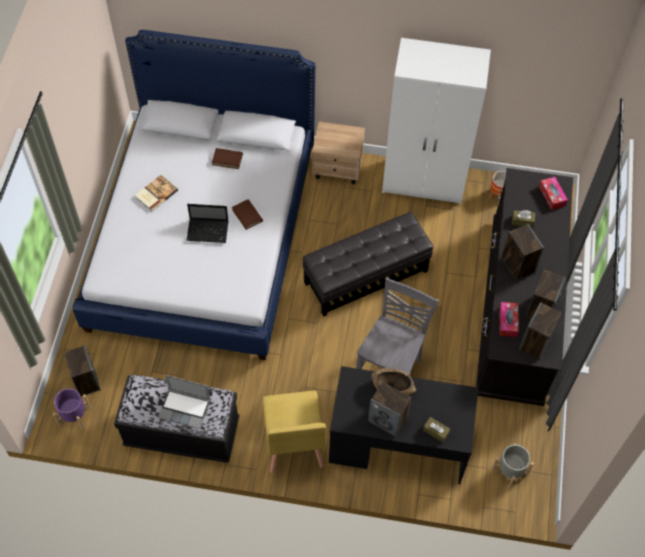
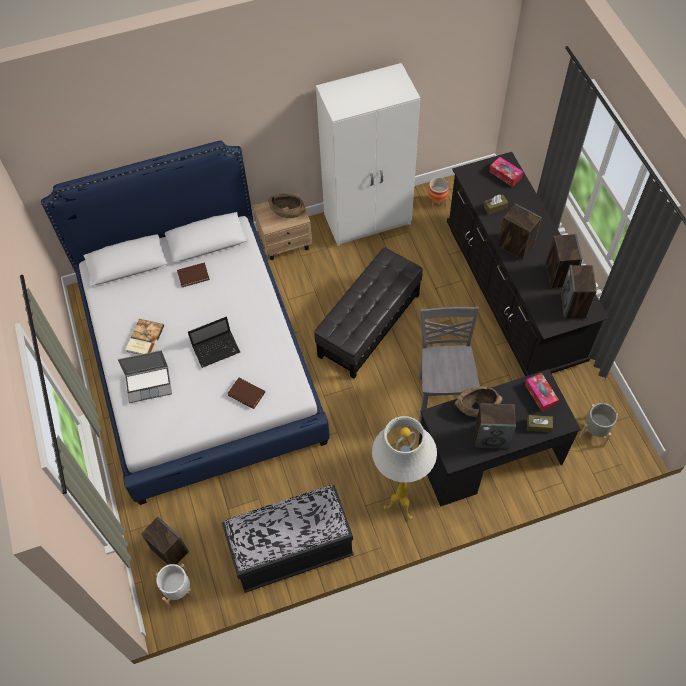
camera: 25 degrees left, 0 degrees up
(74, 416) = (178, 590): purple planter -> white planter
(185, 408) = (298, 524): laptop -> laptop (149, 384)
(247, 215) = (244, 317): brown book -> brown book (246, 394)
(293, 445) = (399, 507): yellow chair -> white floor lamp
(344, 140) = (287, 211): none -> brown bowl
(508, 321) = (539, 299): tissue box -> tissue box (540, 394)

